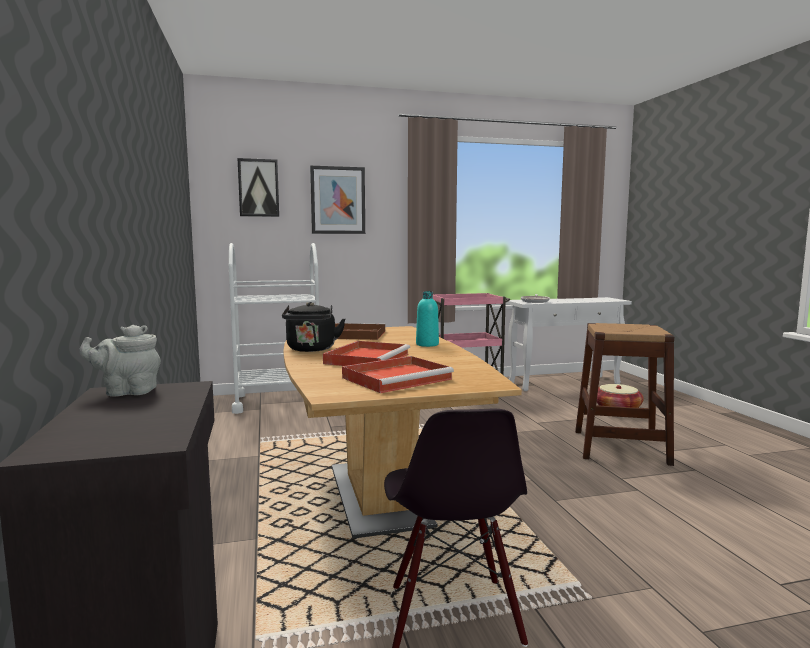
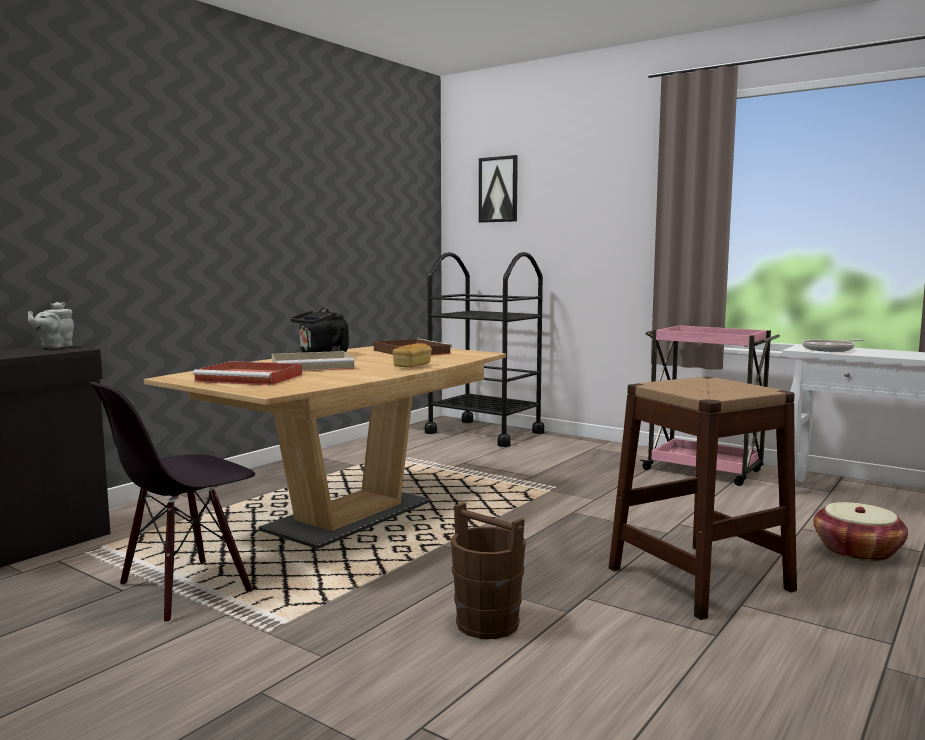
camera: 50 degrees right, 0 degrees up
(127, 391) = (54, 347): grey teapot -> grey teapot turned 105 degrees counterclockwise
(278, 401) = (484, 433): white cart -> black cart
(338, 200) = (579, 198): picture -> none
(367, 358) = (314, 366): red tray -> beige tray
(427, 344) = (412, 366): turquoise bottle -> bread
(638, 515) = (488, 624): none -> brown bucket

